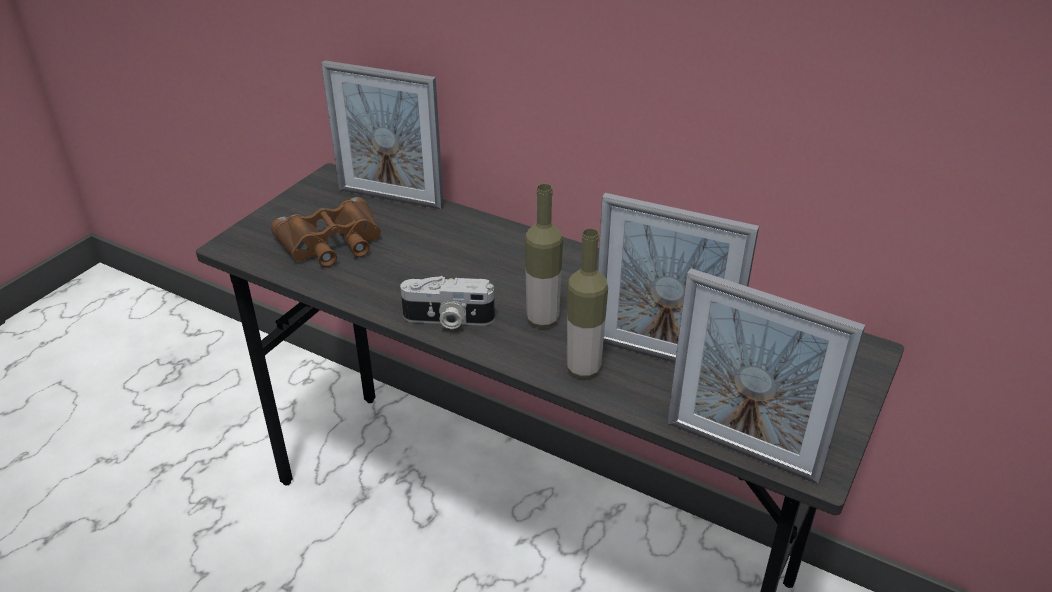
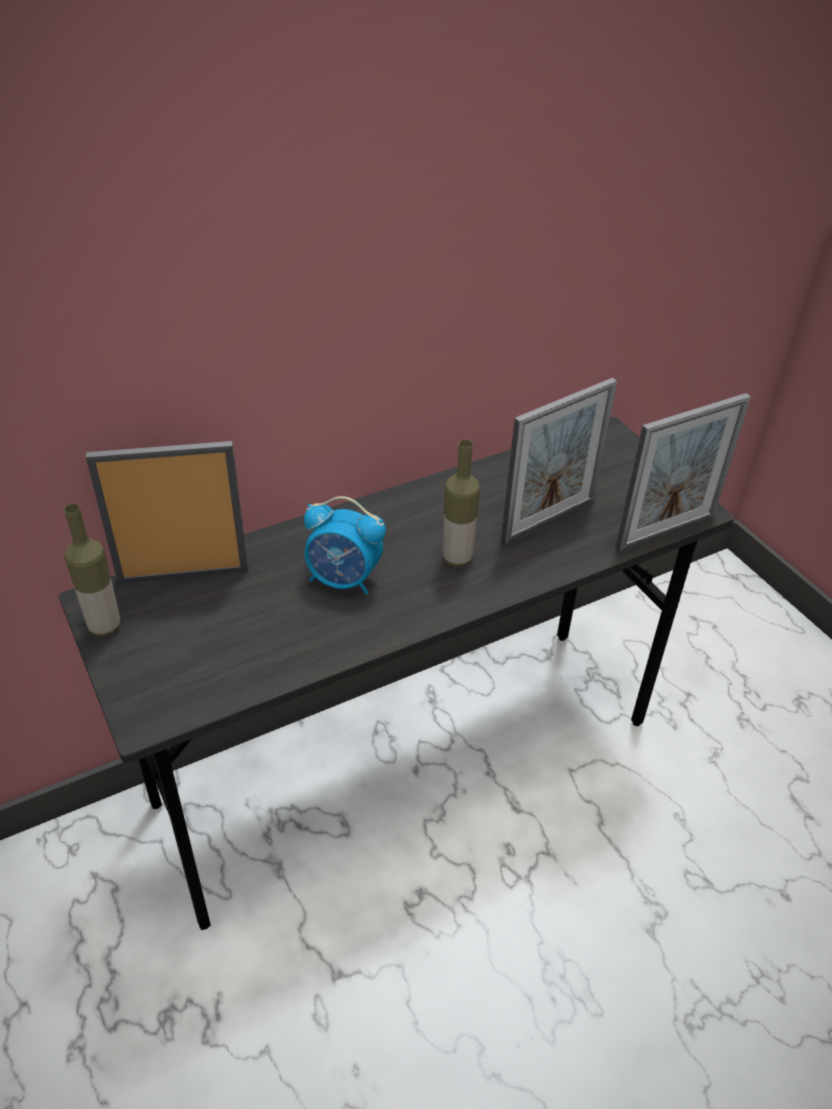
camera: 60 degrees left, 5 degrees up
(332, 243) = (219, 642): brown binoculars -> none
(390, 198) = (183, 574): picture frame -> picture frame turned 150 degrees counterclockwise
(448, 320) = (412, 611): camera -> none
(453, 270) = (344, 580): none -> alarm clock
(583, 369) = (533, 564): bottle -> bottle (104, 626)

